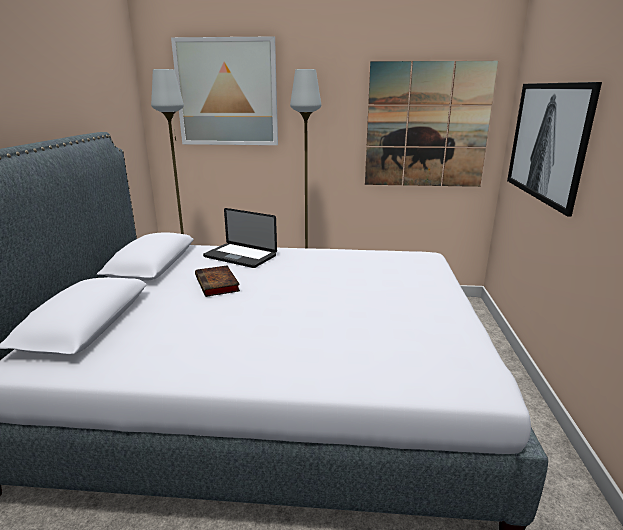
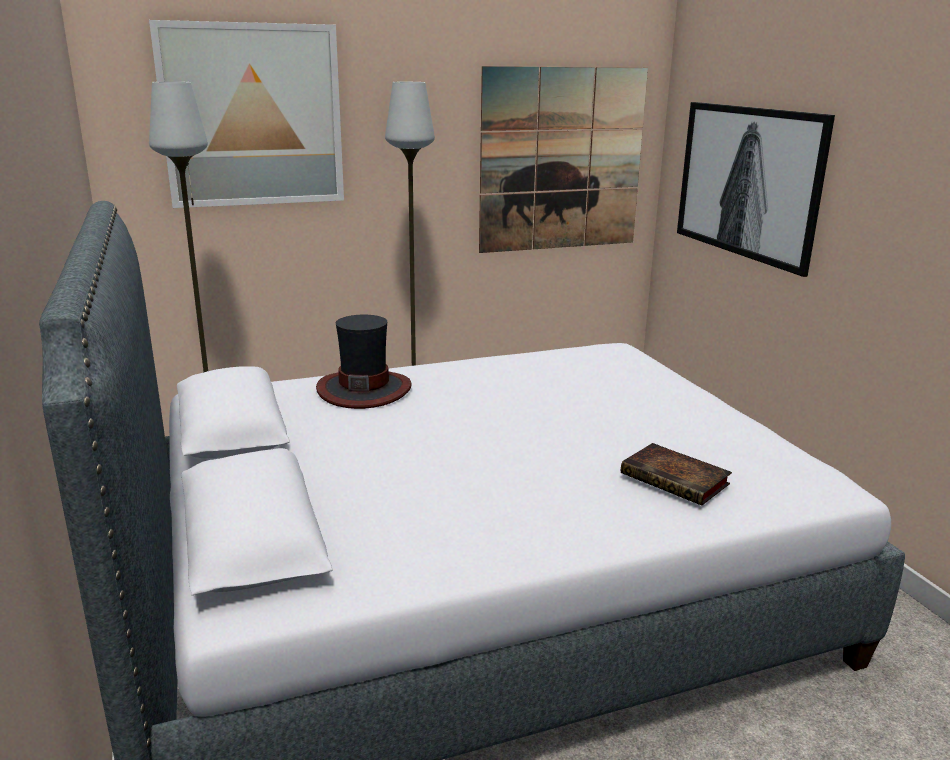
camera: 25 degrees left, 0 degrees up
(218, 284) = (387, 436): book -> book (677, 480)
(240, 256) = (364, 389): laptop -> hat

